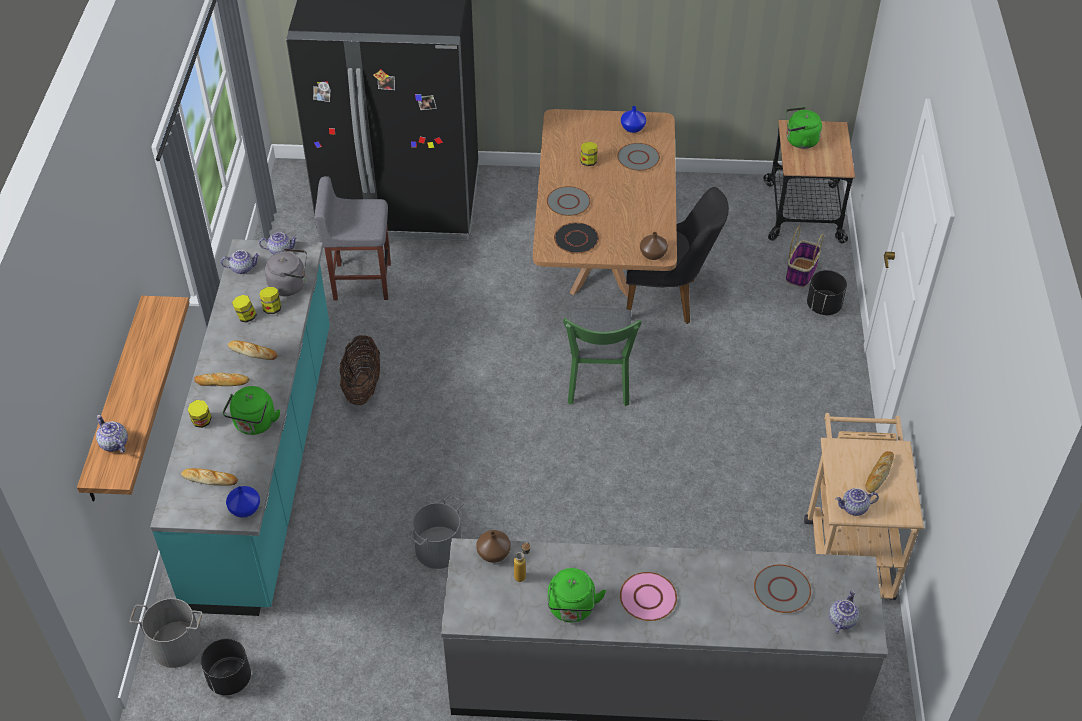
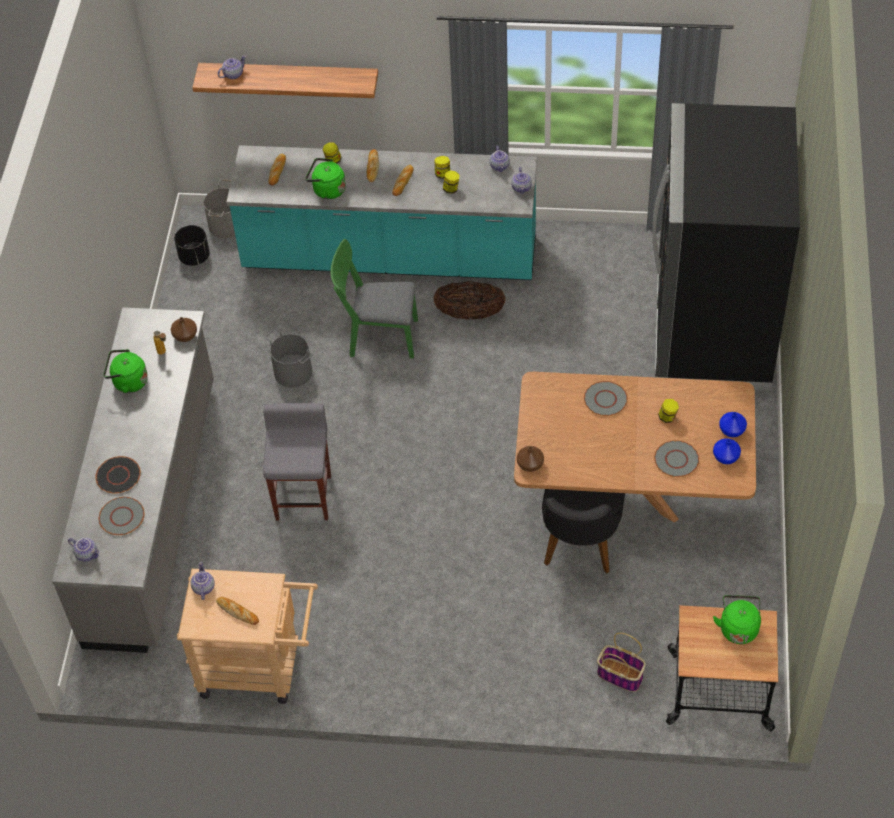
camera: 95 degrees right, 5 degrees up
(244, 509) = (247, 192): blue vase -> blue vase (732, 430)
(290, 285) = (479, 198): grey kettle -> none
(361, 281) = (600, 305): grey stool -> grey stool (304, 496)
(576, 239) = (552, 405): black plate -> black plate (118, 476)
(598, 383) = (467, 486): green chair -> green chair (377, 337)
(648, 598) = (129, 429): pink plate -> none
(824, 306) = (569, 690): black planter -> none

